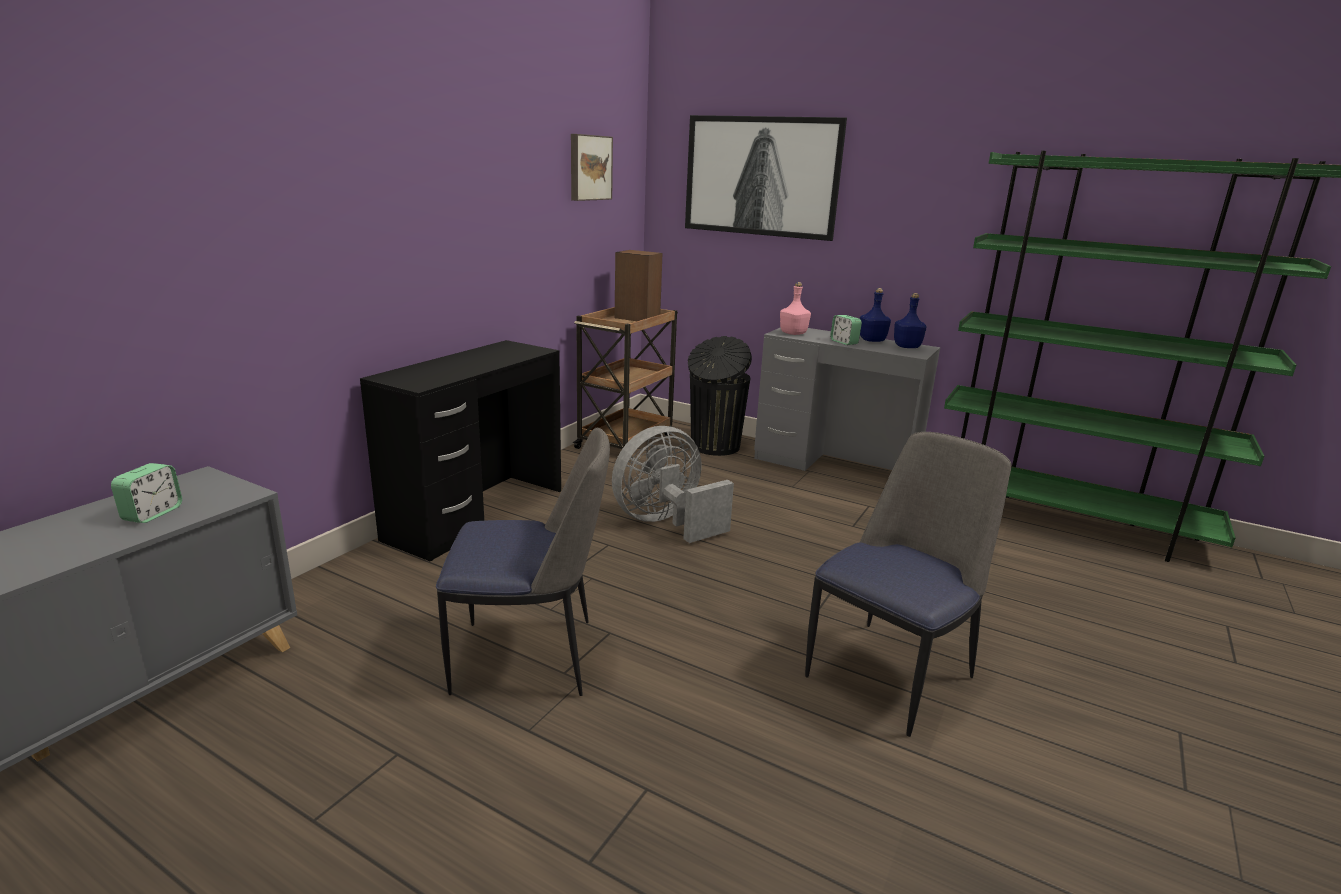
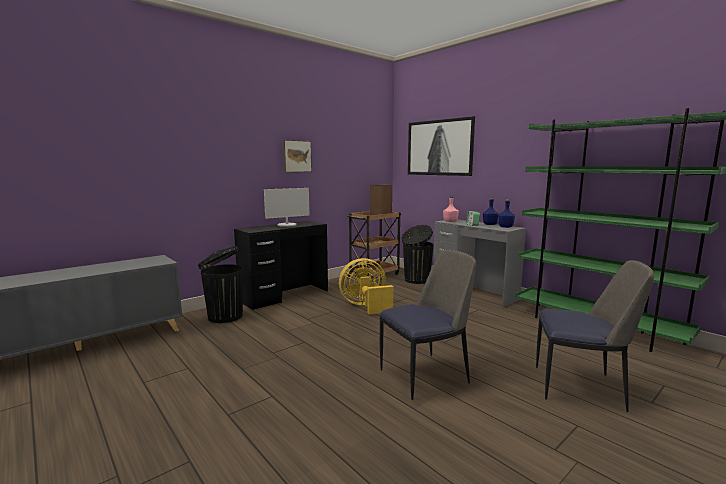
camera: 20 degrees right, 10 degrees down
(152, 514) = (131, 265): alarm clock -> none
(376, 589) = (224, 316): none -> black trash can
(476, 358) = (287, 225): none -> monitor
(529, 657) = (263, 345): chair -> chair (581, 387)
(589, 167) = (358, 147): picture -> picture (296, 156)
(666, 523) = (365, 306): grey fan -> yellow fan

